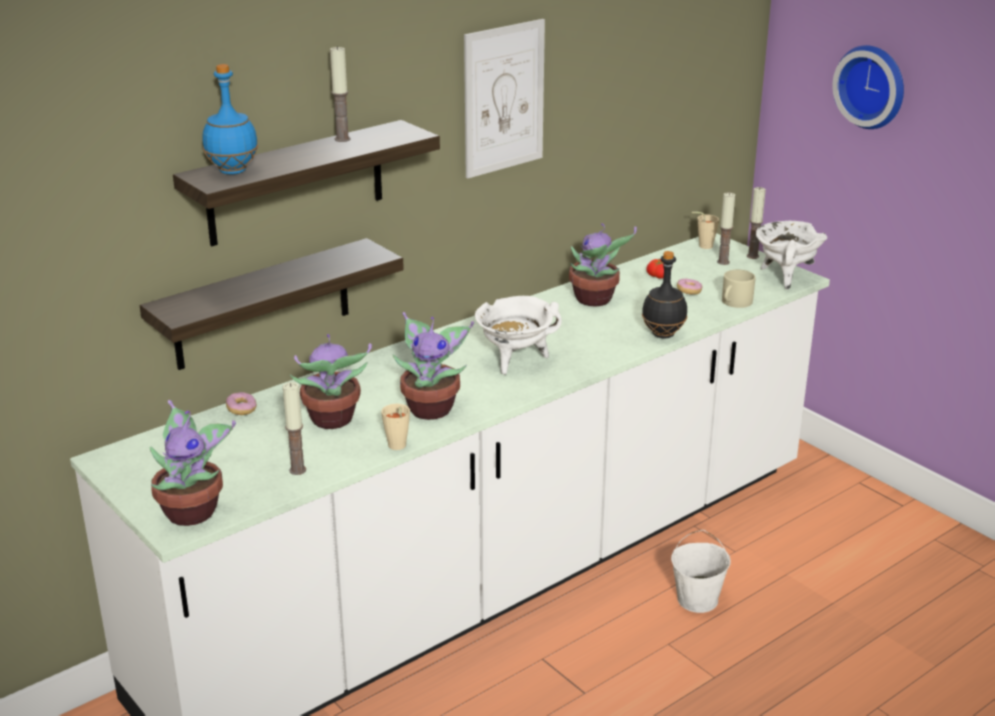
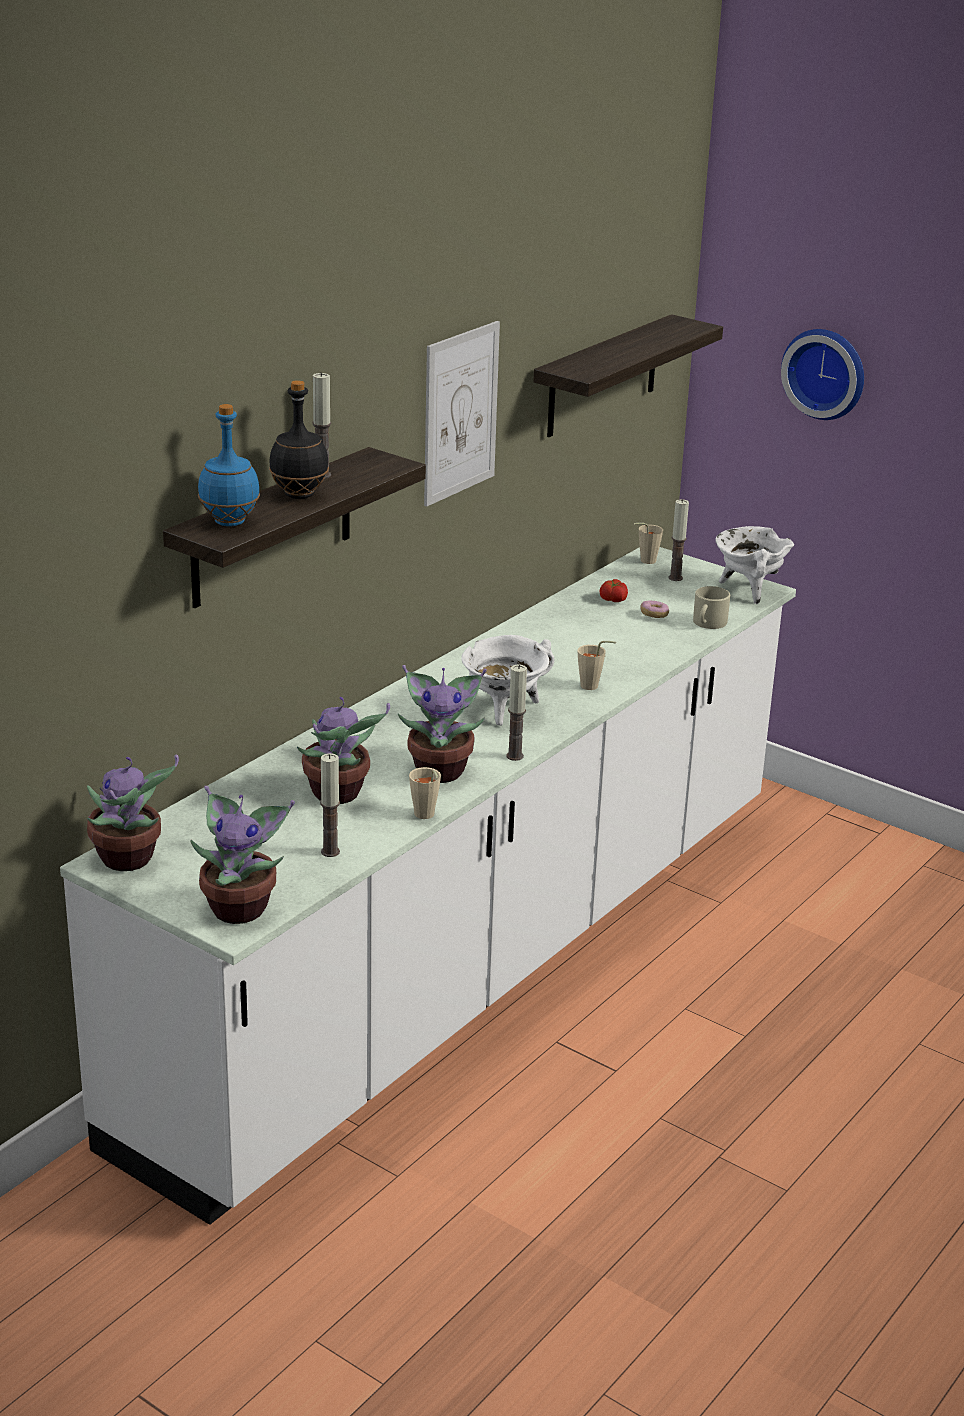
camera: 15 degrees left, 0 degrees up
(241, 410) = (227, 793): donut -> none
(262, 305) = (236, 670): shelf -> shelf (603, 376)
(594, 300) = (556, 633): potted plant -> potted plant (128, 860)
(604, 348) = (593, 686): none -> beige cup
(663, 334) = (648, 665): black bottle -> black bottle (299, 494)
(697, 599) = (699, 958): white bucket -> none
(752, 256) = (704, 568): candle -> candle (514, 756)

